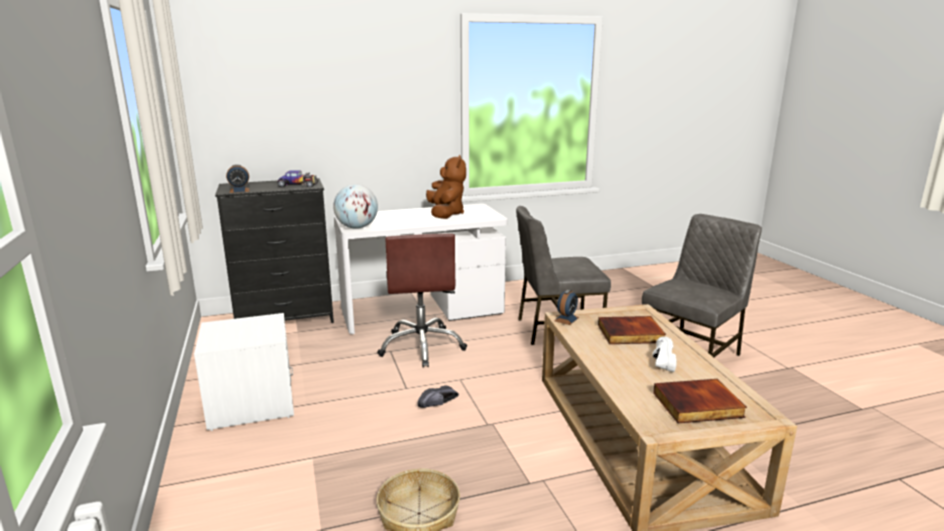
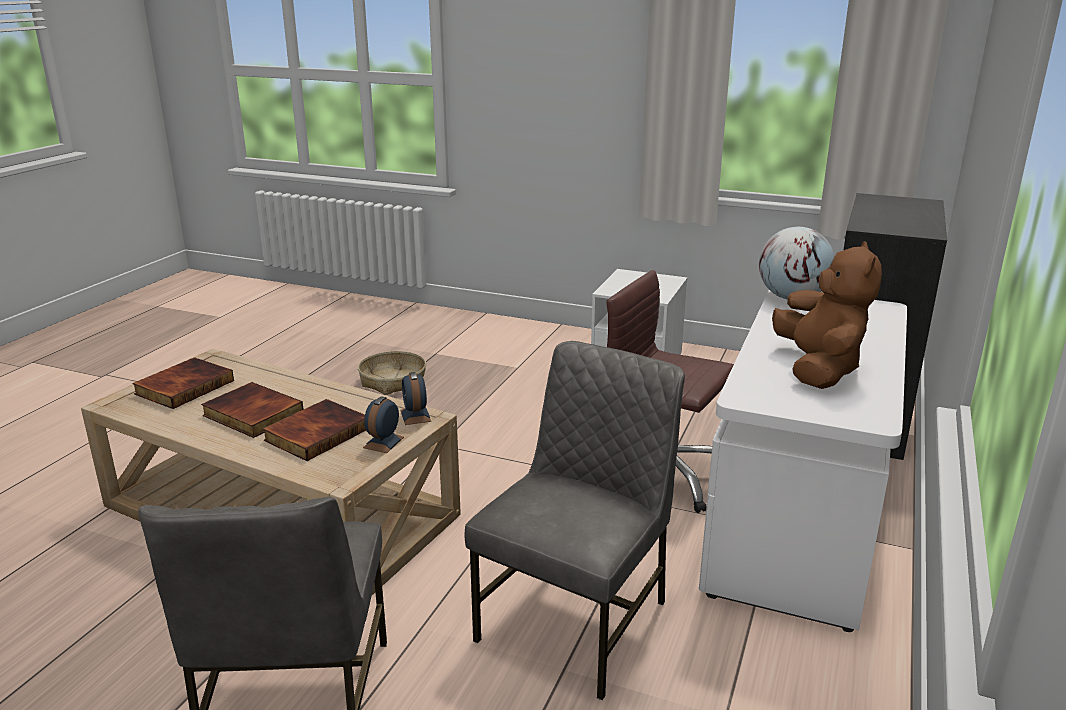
camera: 130 degrees right, 5 degrees up
(239, 190) = (871, 201): alarm clock -> alarm clock (383, 442)
(298, 185) = (882, 223): toy car -> none
(439, 405) = (510, 436): black shoe -> none
(446, 214) = (818, 369): brown plush toy -> brown plush toy turned 120 degrees counterclockwise
(660, 361) = (251, 414): white shoe -> book

